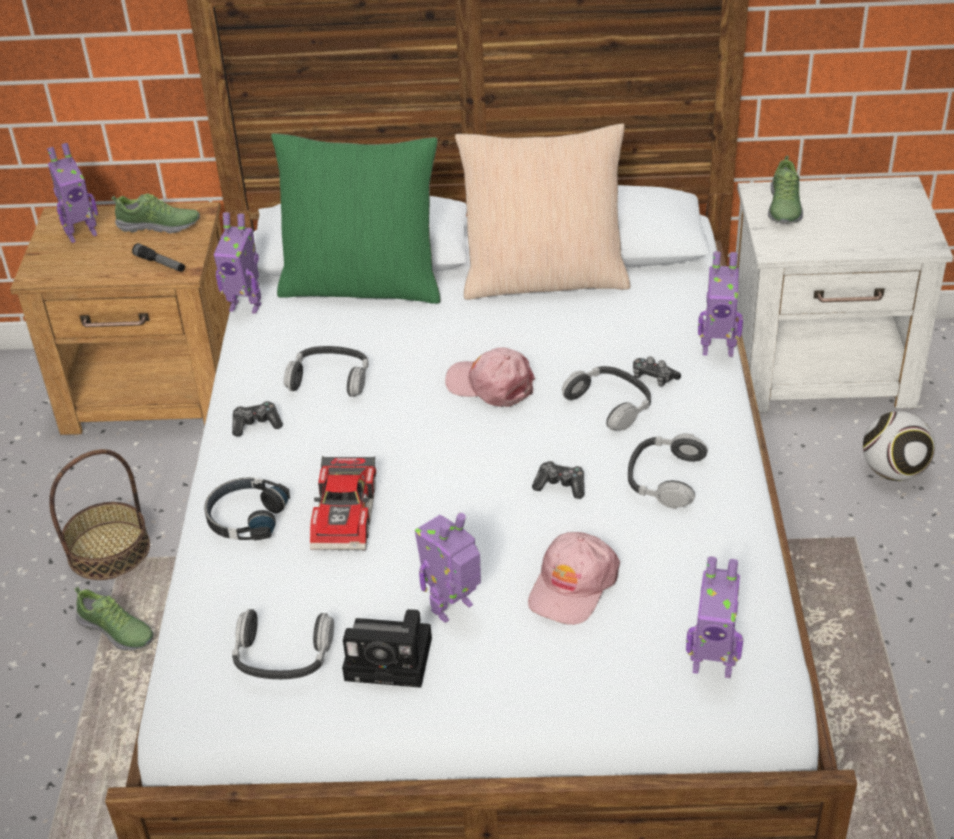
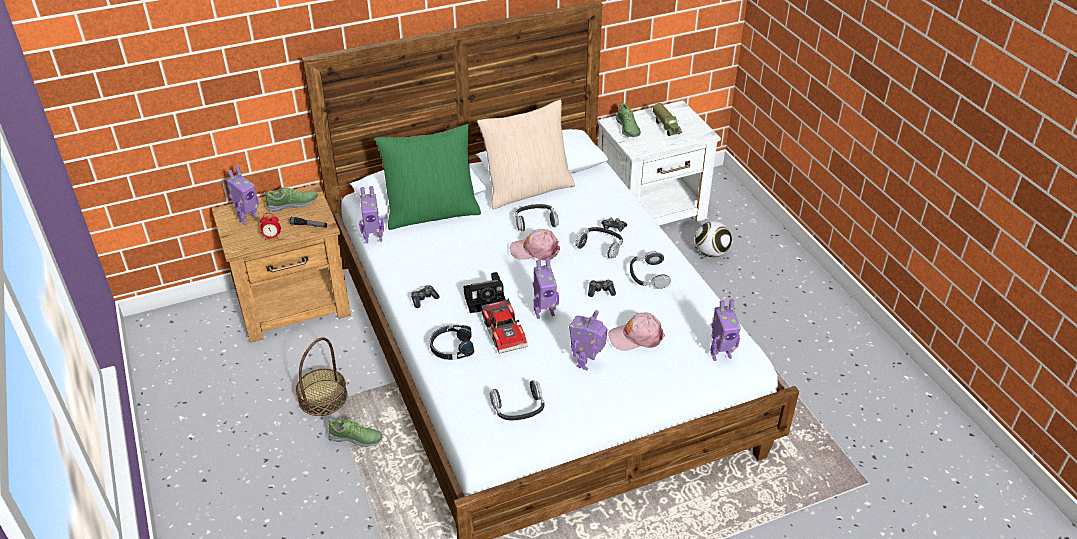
camera: 25 degrees left, 0 degrees up
(95, 270) = (272, 237): none -> alarm clock
(330, 379) = (448, 266): headphones -> headphones (535, 221)
(393, 658) = (572, 394): camera -> camera (486, 299)
(572, 586) = (636, 337): pink cap -> pink cap turned 75 degrees clockwise
(718, 348) = (635, 207): toy robot -> toy robot (544, 312)
(858, 217) = (666, 127): none -> toy truck

